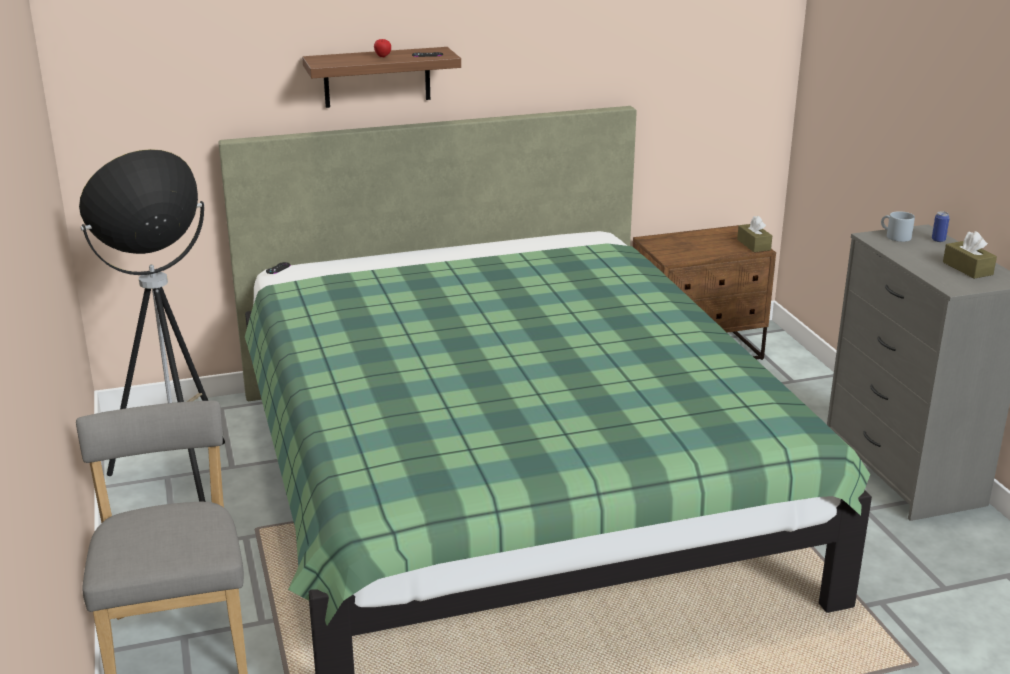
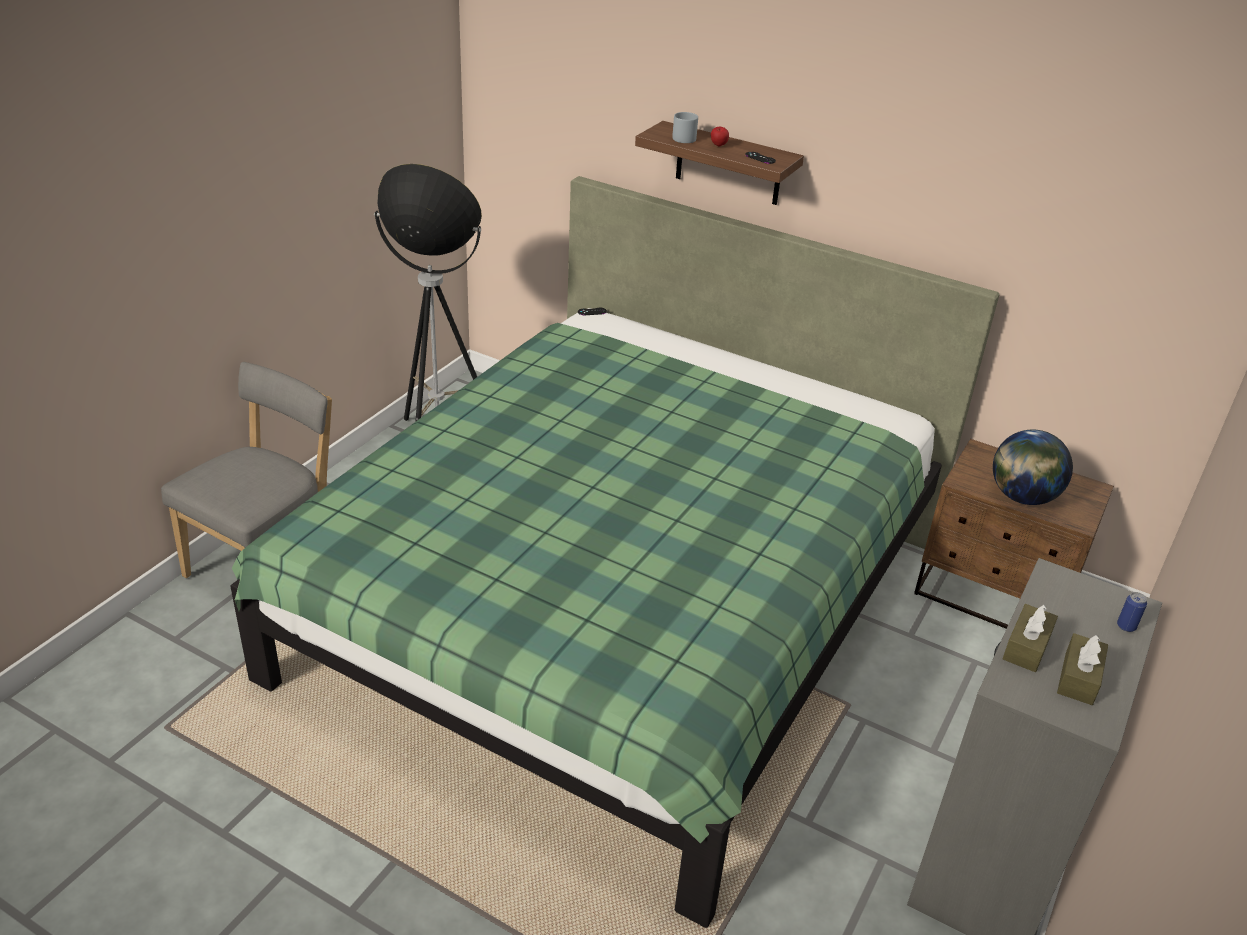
camera: 45 degrees right, 10 degrees up
(712, 251) = (1022, 497): none -> globe
(753, 245) = (1083, 515): brown tissue box -> brown tissue box (1026, 647)
(894, 236) = (1081, 590): grey mug -> grey mug (683, 137)

